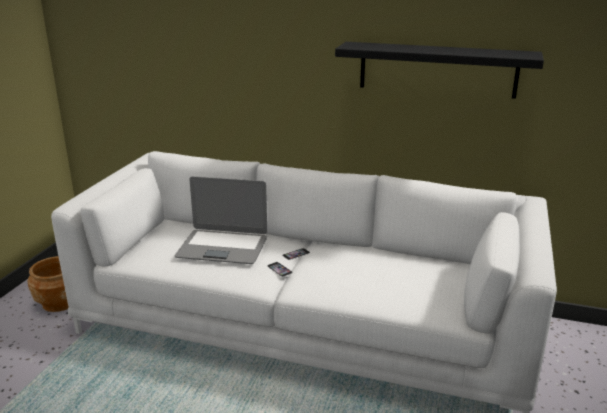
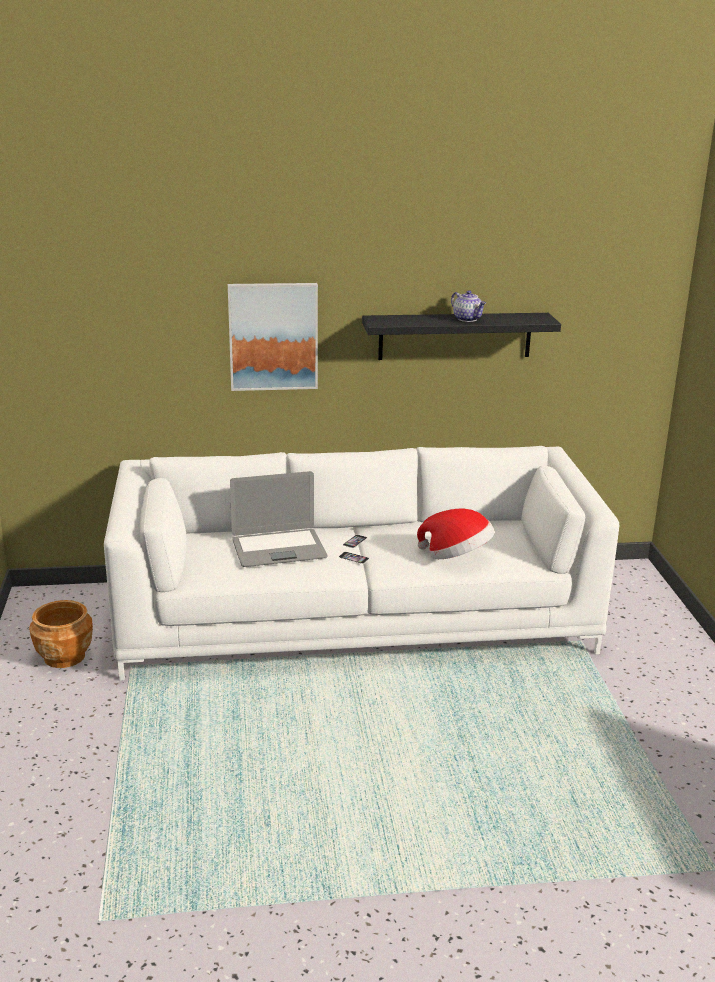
camera: 25 degrees left, 0 degrees up
(266, 56) = (273, 336): none -> picture
(377, 289) = (456, 556): none -> hat
(444, 50) = (468, 319): none -> teapot

